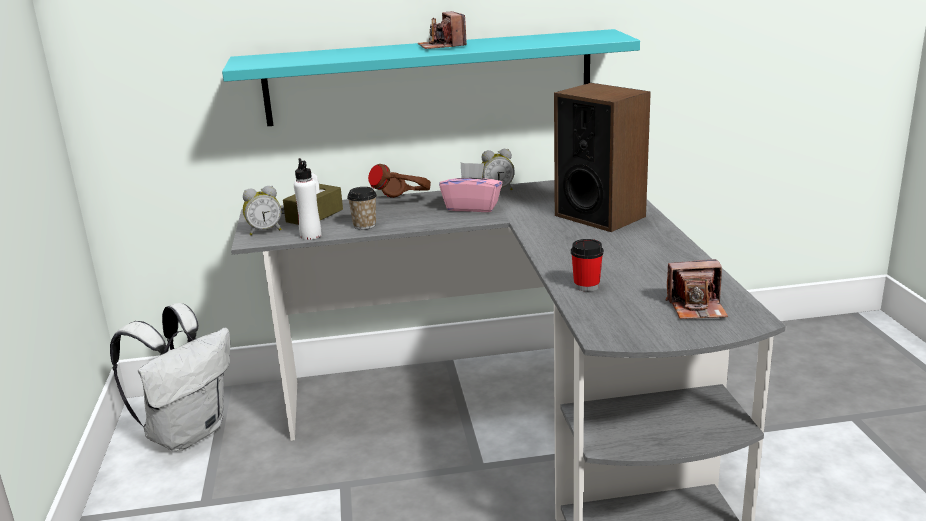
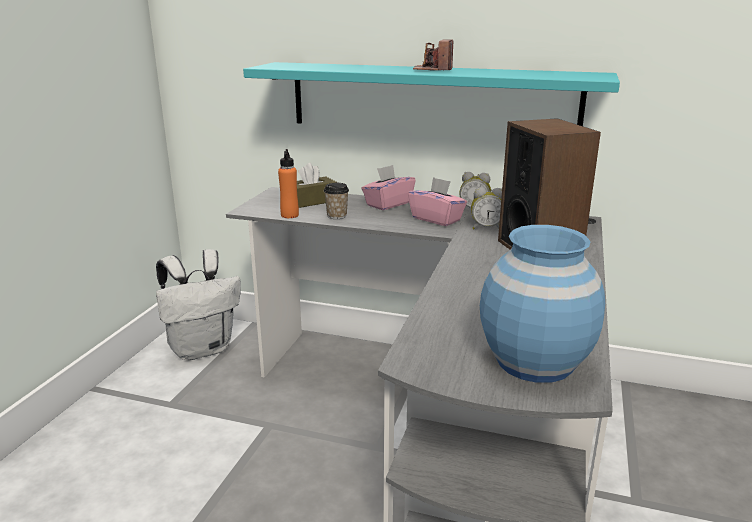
camera: 25 degrees right, 0 degrees up
(264, 231) = (264, 205): alarm clock -> alarm clock (486, 228)
(310, 235) = (289, 215): white bottle -> orange bottle
(403, 202) = (388, 204): brown headphones -> pink tissue box
(586, 286) = (451, 310): cup -> none
(697, 307) = (534, 361): camera -> blue vase

